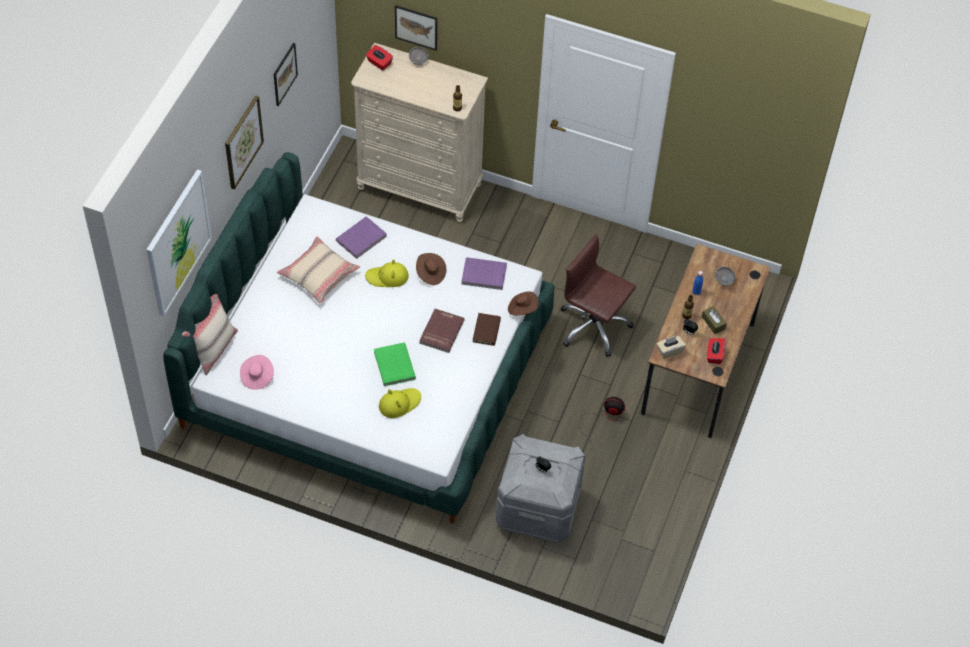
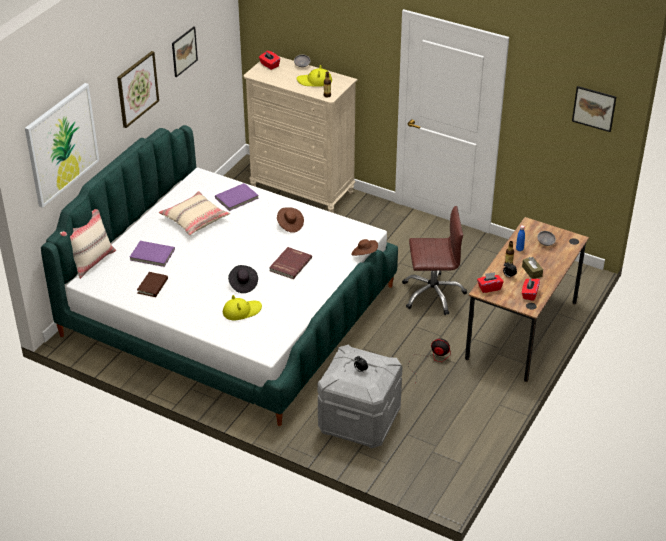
camera: 10 degrees right, 15 degrees down
(257, 377) = (123, 283): pink hat -> none
(387, 277) = (252, 225): yellow hat -> yellow hat (314, 81)
(393, 365) = (243, 284): green book -> black hat
(416, 27) = (301, 35): picture -> picture (594, 108)
(484, 275) = (335, 229): purple book -> purple book (152, 255)
(486, 330) = (330, 266): brown book -> brown book (152, 286)
(593, 327) = (432, 294): brown office chair -> brown office chair turned 135 degrees clockwise
(669, 351) = (489, 288): beige tissue box -> red tissue box

